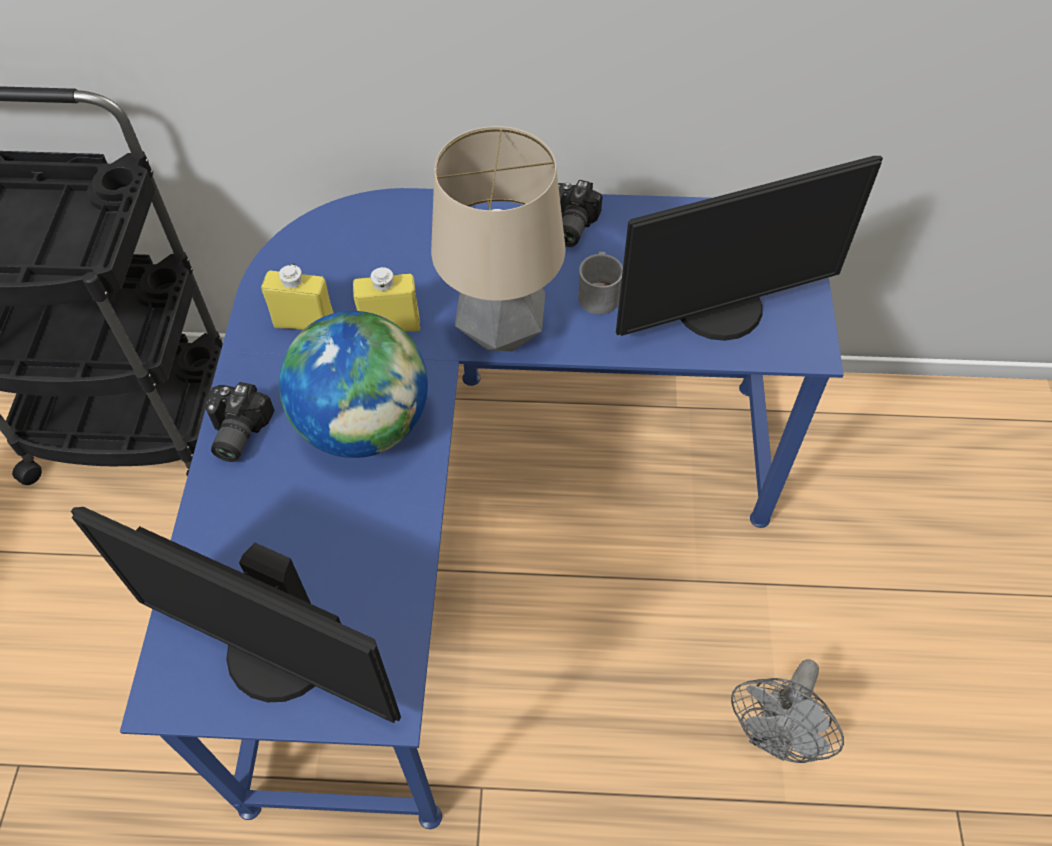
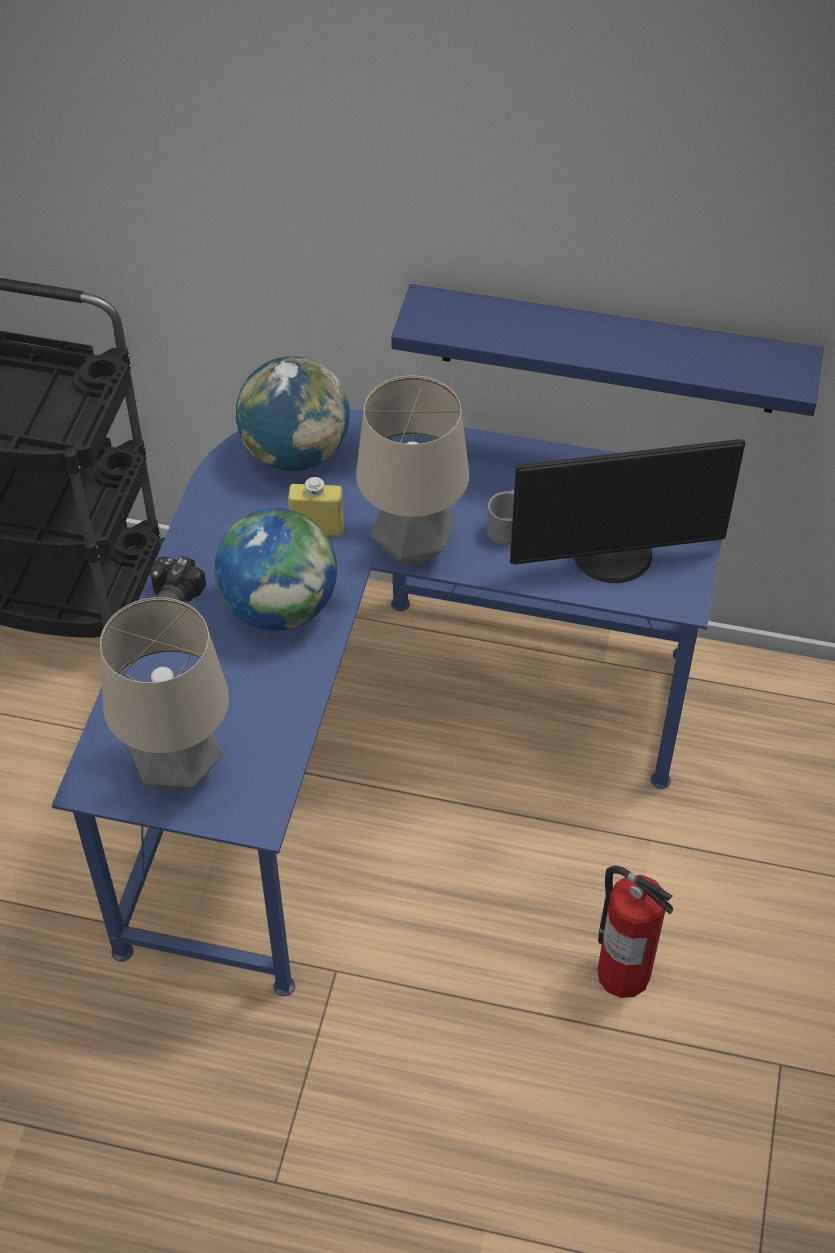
camera: 10 degrees right, 5 degrees down
(278, 655) = (180, 771): monitor -> table lamp
(304, 323) = (243, 516): yellow bottle -> none
(351, 244) = (295, 454): none -> globe
(568, 226) = (494, 463): camera -> none
(687, 79) = (609, 350): none -> blue shelf
(774, 735) = (622, 973): grey fan -> fire extinguisher

